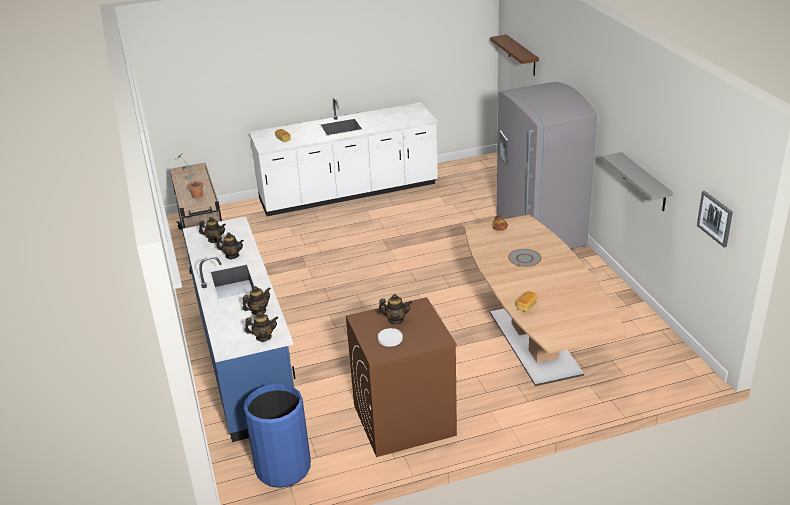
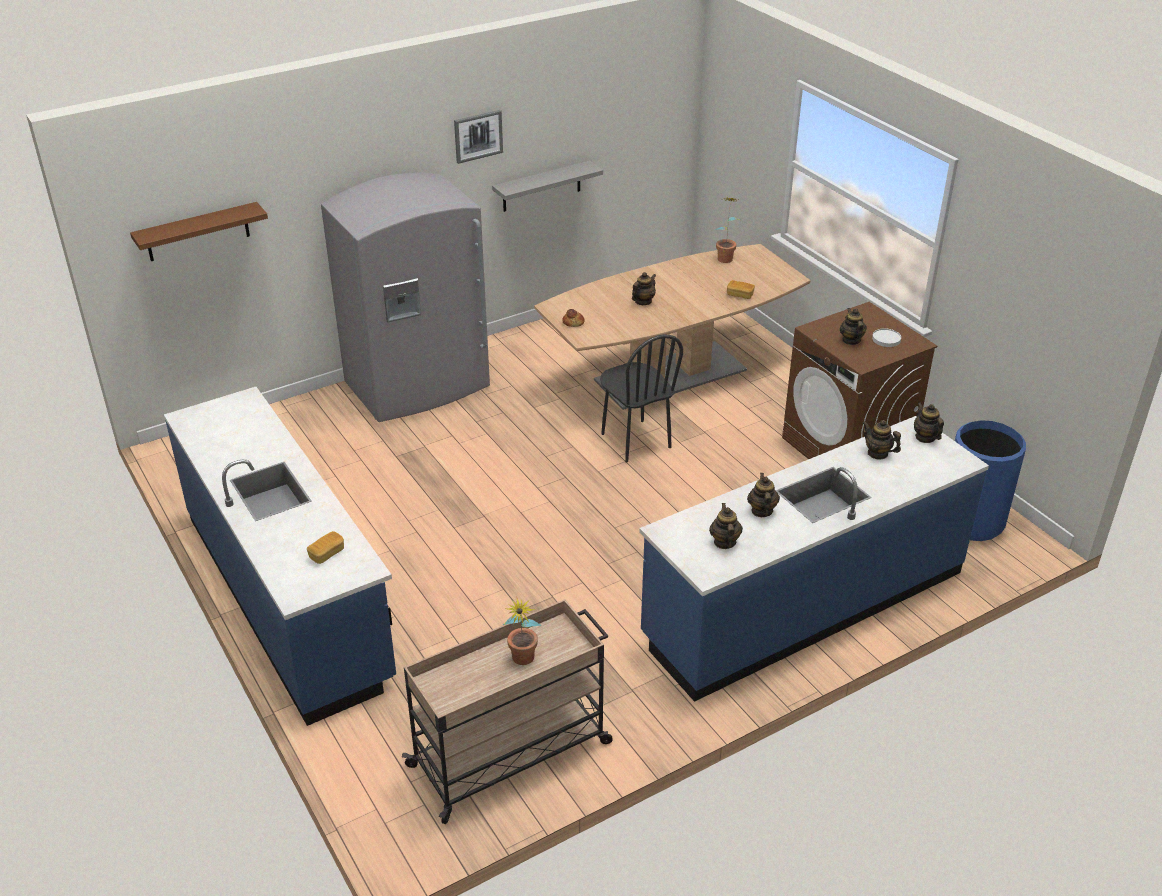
camera: 105 degrees left, 5 degrees up
(348, 193) = (289, 596): white counter -> blue counter
(448, 314) = (635, 441): none -> black chair
(524, 258) = (643, 301): grey plate -> teapot
(599, 309) = (725, 257): none -> potted plant
(715, 218) = (653, 137): picture -> picture (478, 136)

